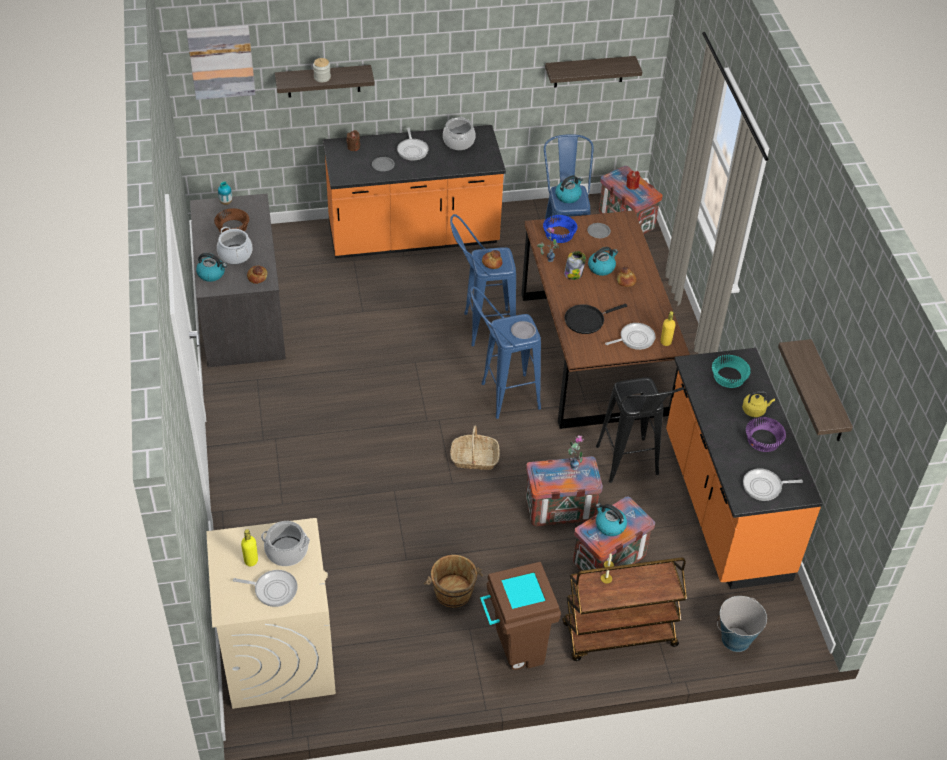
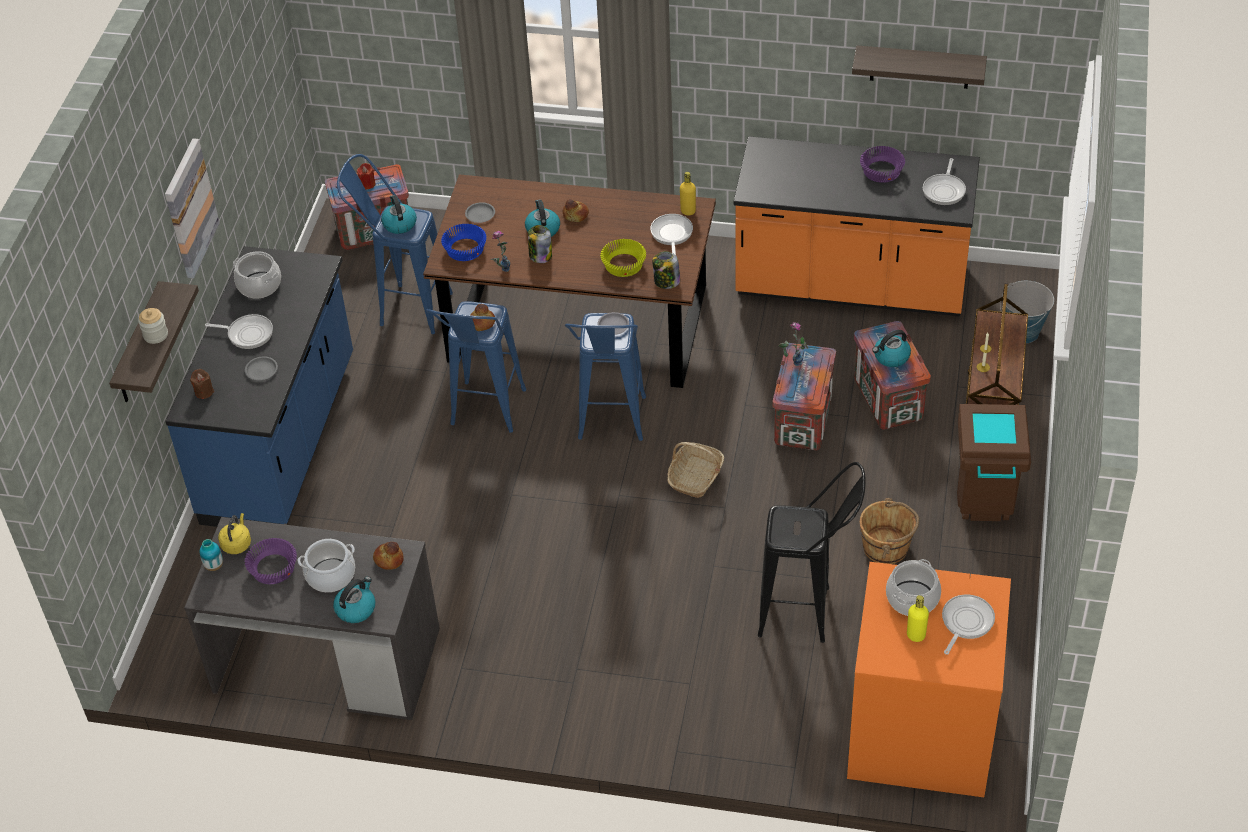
camera: 65 degrees left, 0 degrees up
(221, 61) = (74, 422): picture -> picture (189, 208)
(232, 228) = (273, 569): brown bowl -> purple bowl
(278, 653) = (919, 734): beige washing machine -> orange washing machine
(413, 237) = (282, 441): orange counter -> blue counter
(582, 348) = (666, 282): none -> jar
(587, 320) = (623, 265): black frying pan -> yellow bowl
(589, 71) = (265, 103): shelf -> none
(630, 468) = (767, 345): black stool -> black stool (808, 613)
(729, 377) = (782, 168): turquoise bowl -> none
(755, 410) = (838, 164): yellow kettle -> yellow kettle (237, 543)

